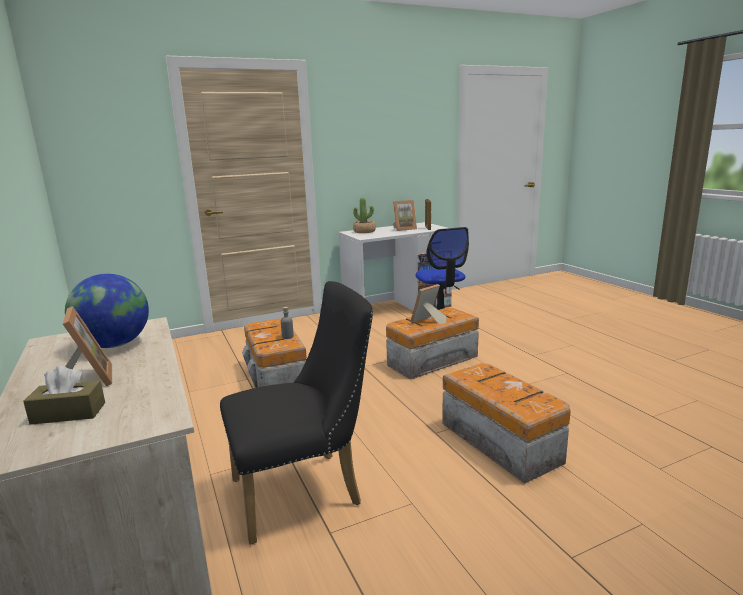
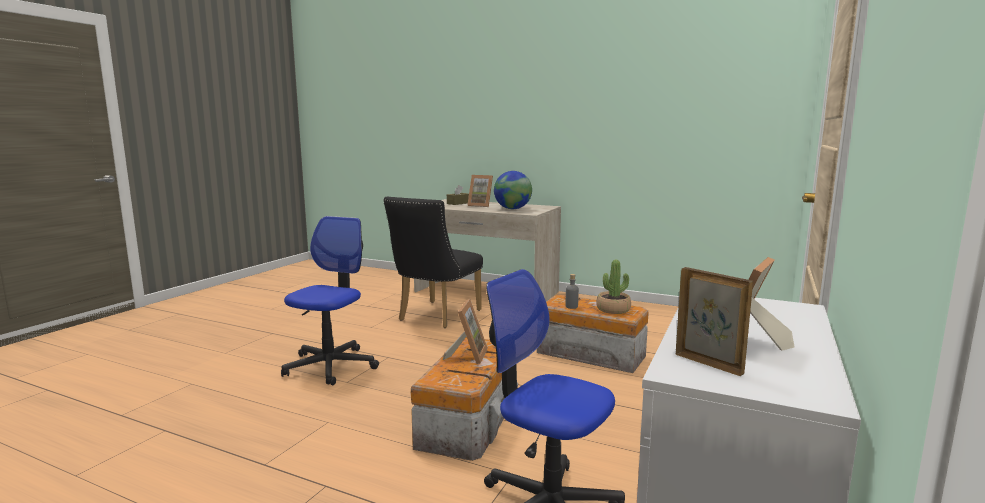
camera: 140 degrees right, 5 degrees down
(364, 231) = (780, 314): potted plant -> potted plant (613, 309)
(500, 441) = (330, 366): storage box -> office chair

